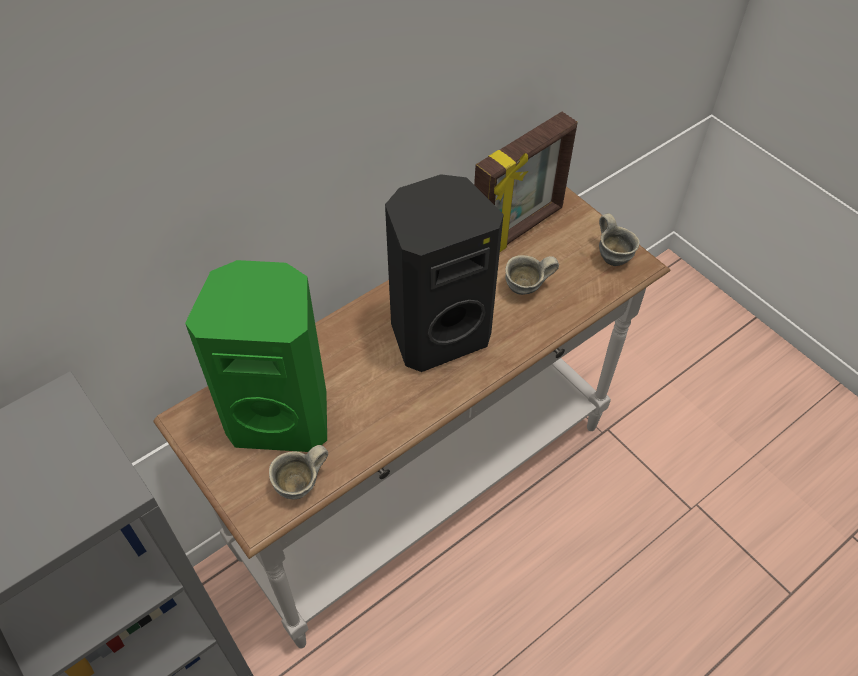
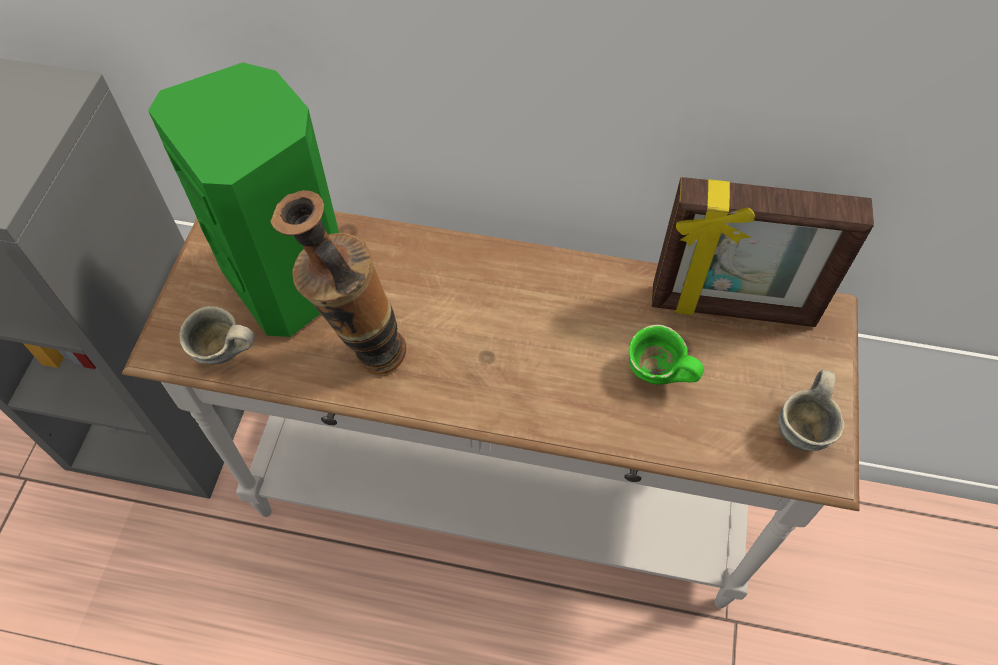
camera: 50 degrees right, 5 degrees up
(379, 412) = (364, 357): none -> vase
(437, 332) = (512, 334): black speaker -> none
(527, 290) = (655, 377): grey mug -> green mug

